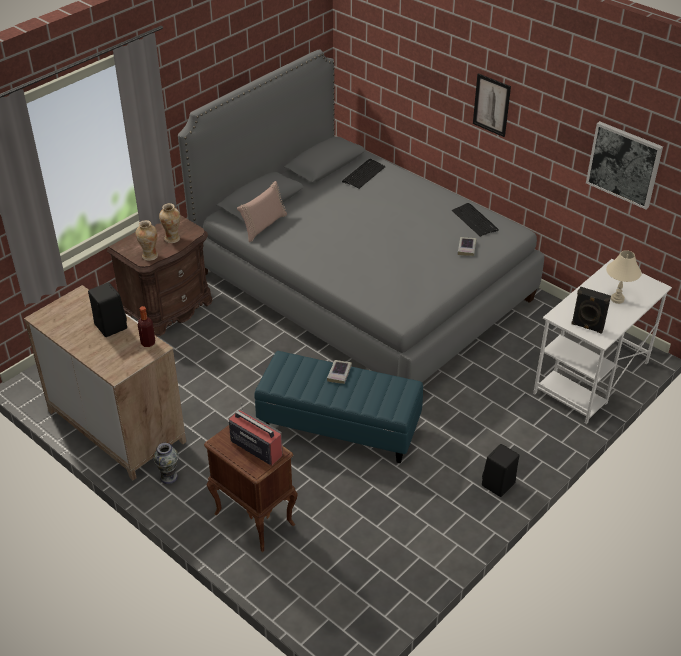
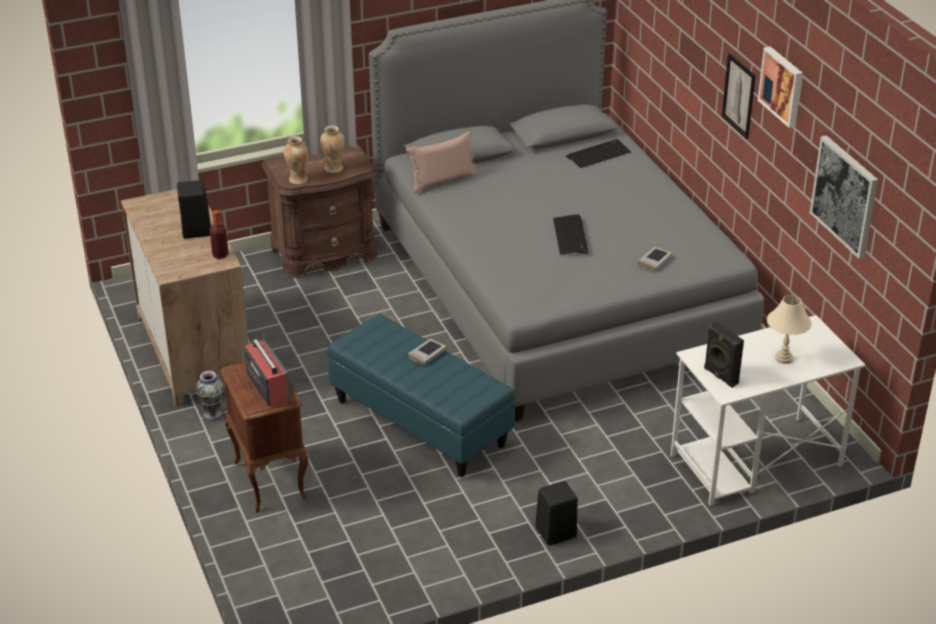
camera: 25 degrees right, 5 degrees down
(475, 220) = (690, 235): keyboard -> keyboard (570, 236)
(544, 90) = (782, 86): none -> picture

